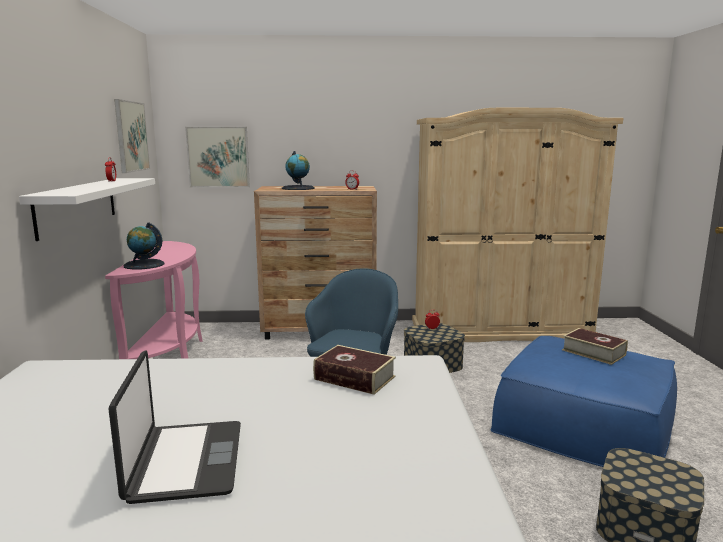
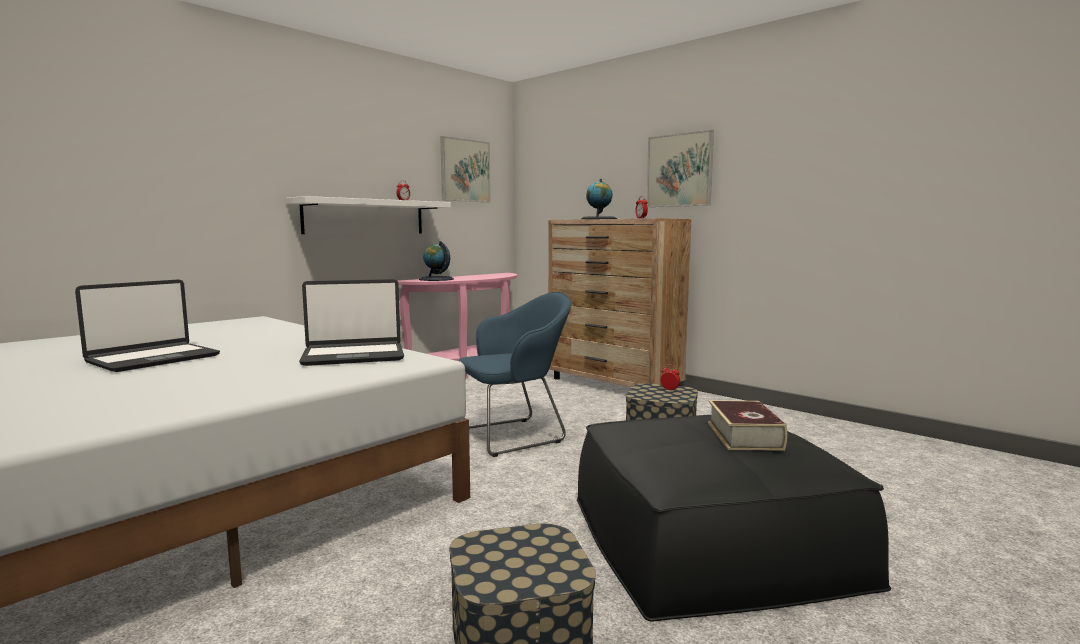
camera: 45 degrees right, 5 degrees down
(218, 157) = (555, 192): picture -> picture (679, 170)
(354, 378) = (353, 356): book -> laptop
(500, 330) = (834, 432): beige wardrobe -> none
(585, 421) = (711, 538): blue ottoman -> black ottoman

